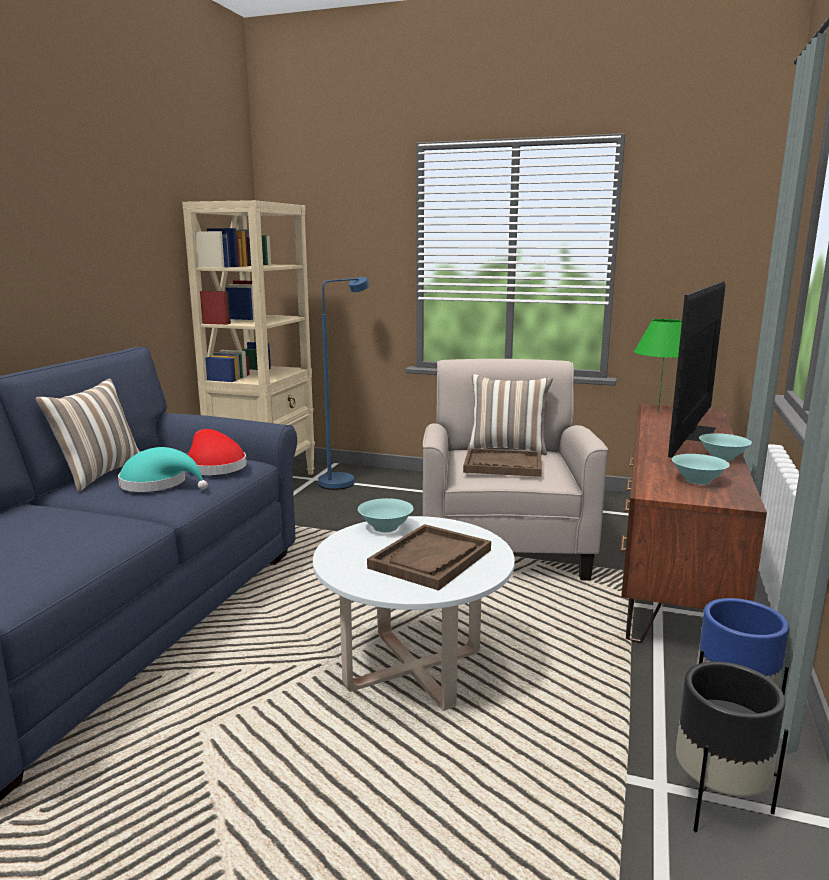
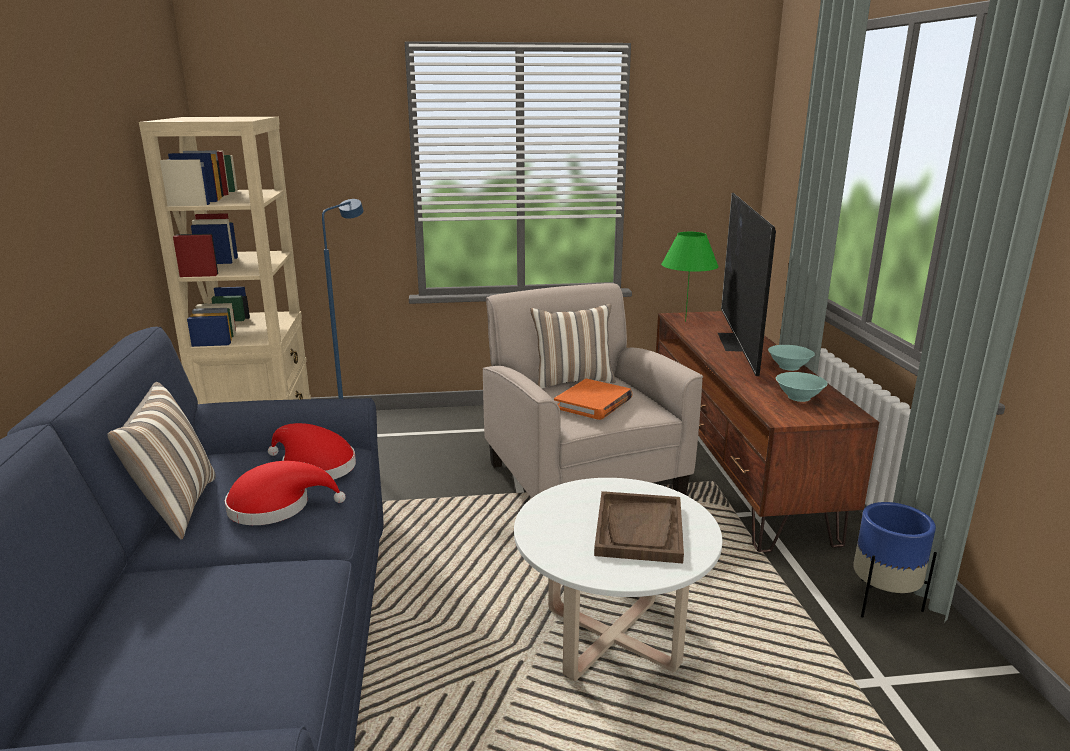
camera: 25 degrees left, 5 degrees up
(158, 484) = (276, 506): turquoise hat -> red hat
(386, 527) = (558, 501): turquoise bowl -> none
(502, 465) = (593, 403): brown tray -> orange book
(717, 802) = (927, 680): black planter -> none

